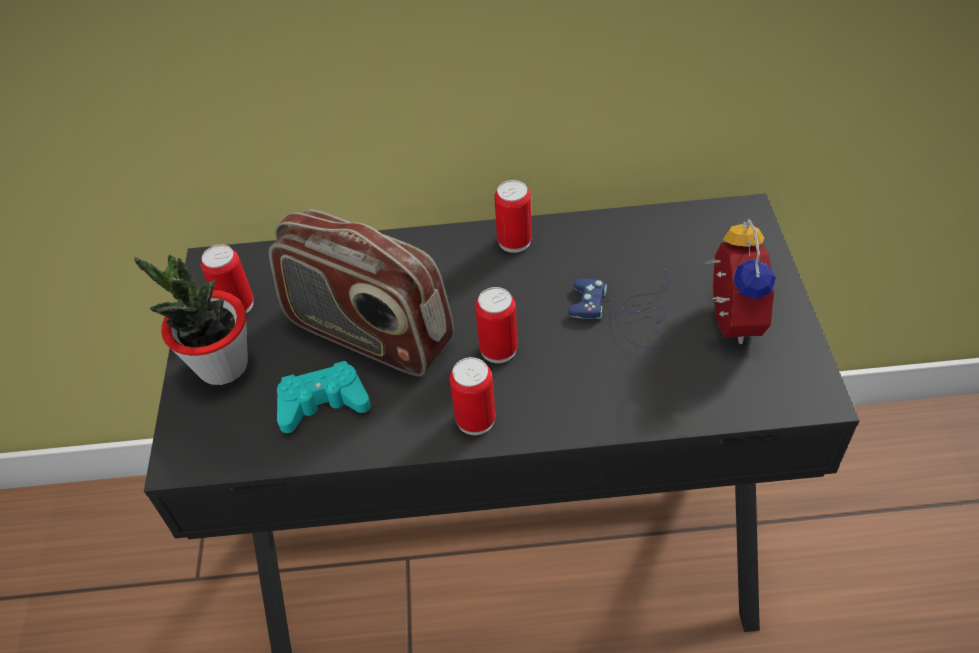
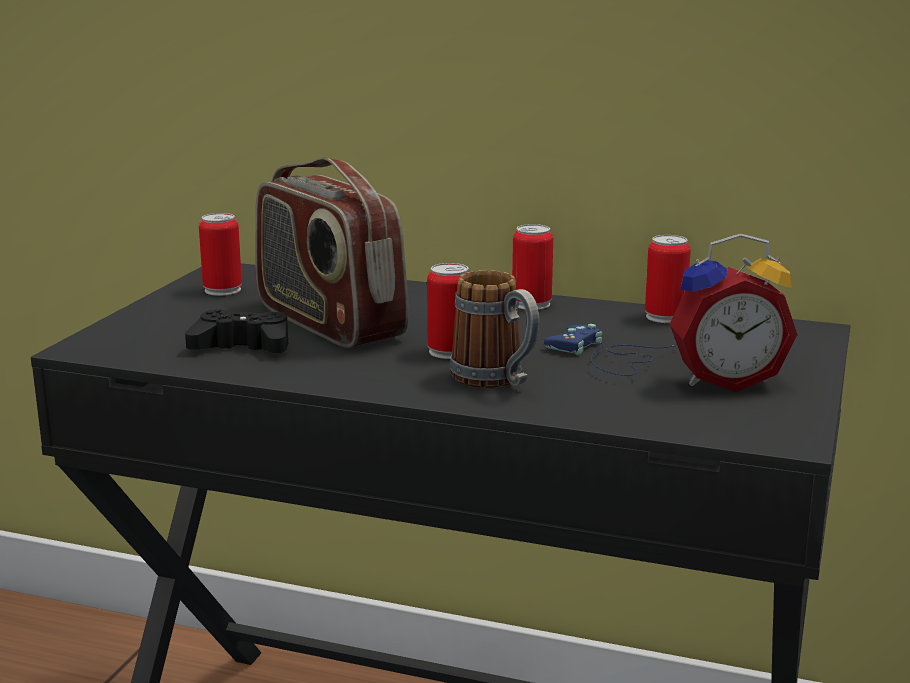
camera: 20 degrees right, 30 degrees down
(222, 366) = (174, 314): potted plant -> none
(323, 403) = (242, 346): turquoise game controller -> black game controller
(475, 419) = (382, 380): can -> can (665, 317)
(563, 385) = (497, 381): none -> mug
(727, 320) = (725, 380): alarm clock -> alarm clock turned 60 degrees clockwise

